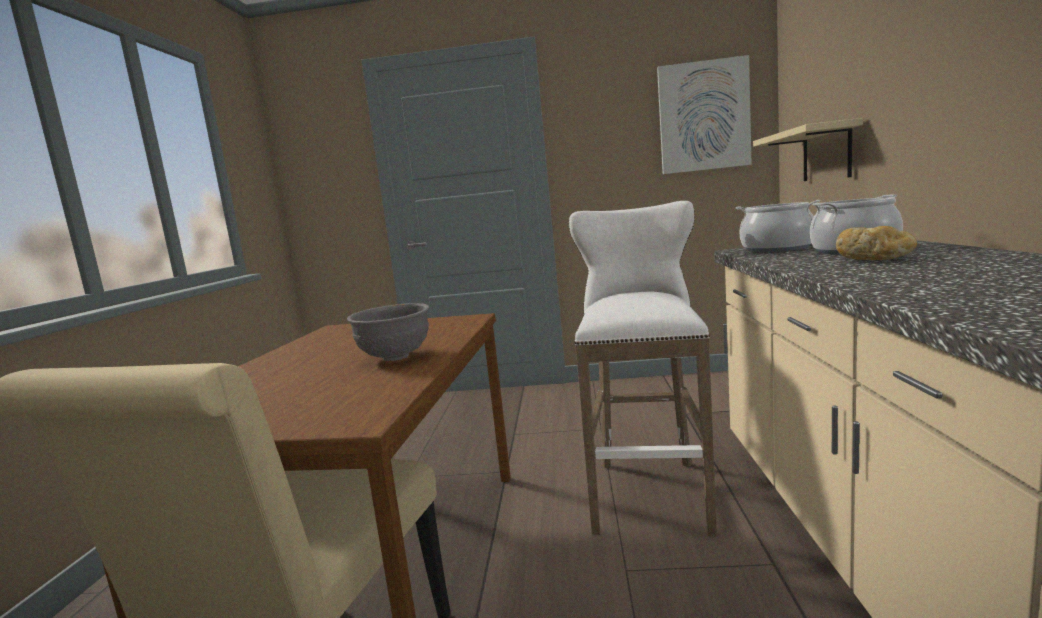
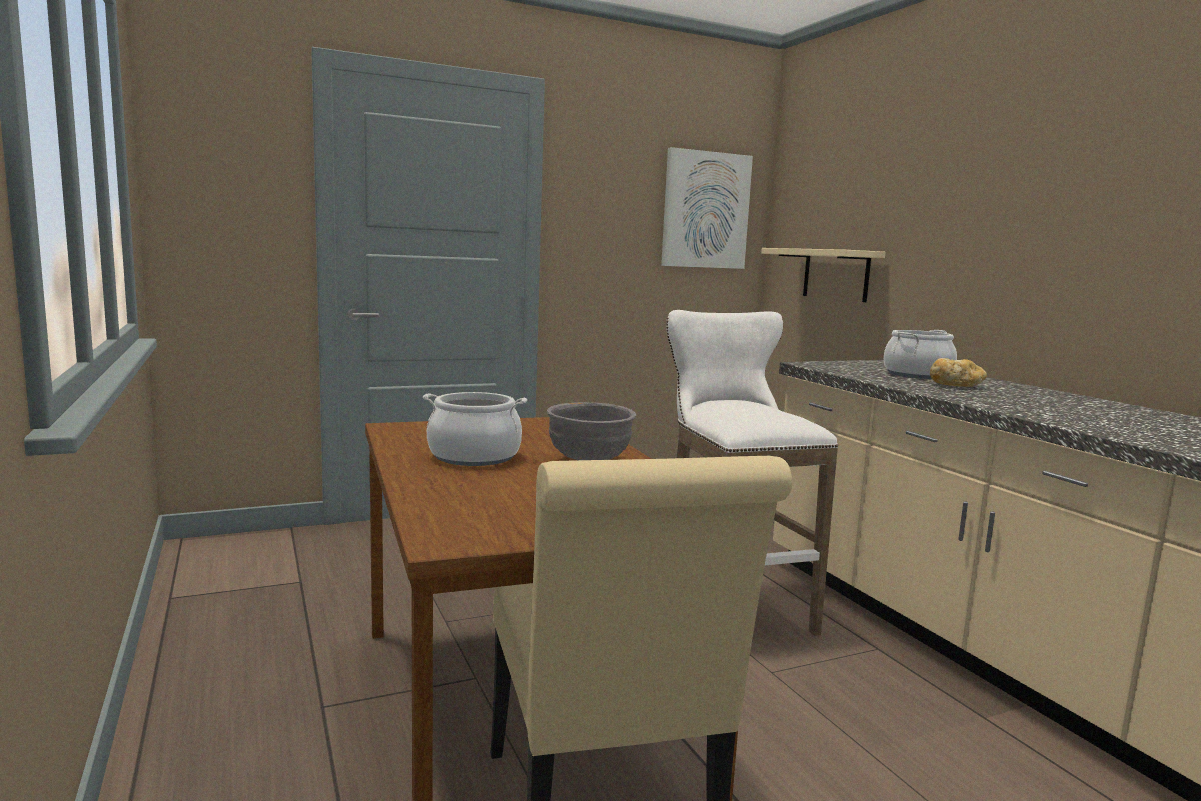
camera: 30 degrees left, 0 degrees up
(777, 248) = (842, 366): cooking pot -> cooking pot (474, 456)

